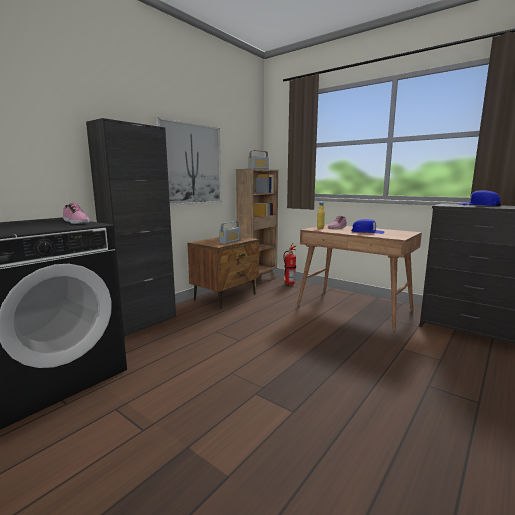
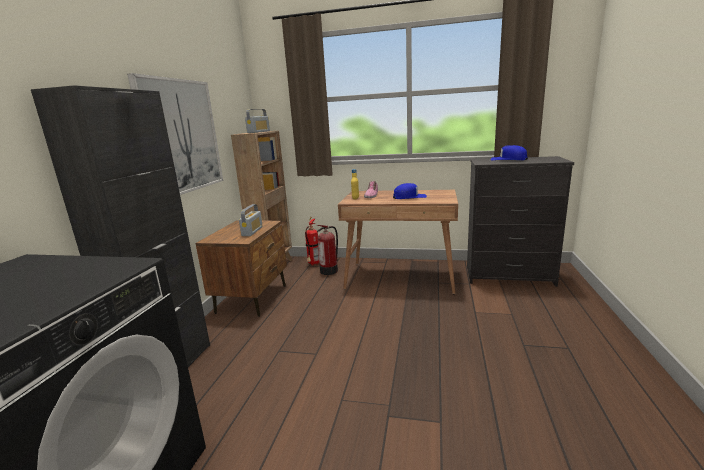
camera: 25 degrees left, 5 degrees up
(75, 222) = (83, 264): shoe -> none
(297, 291) = (329, 271): none -> fire extinguisher

